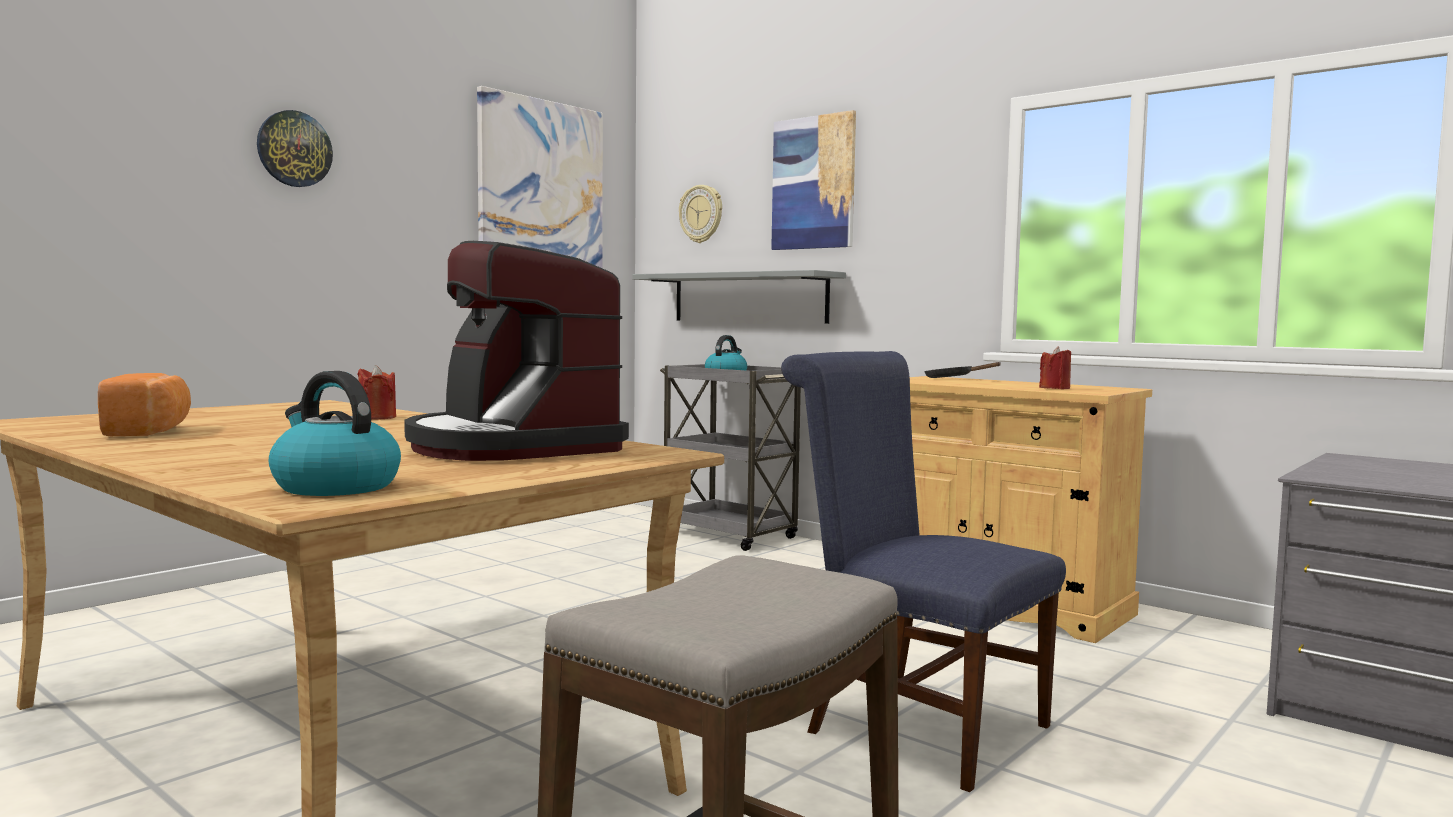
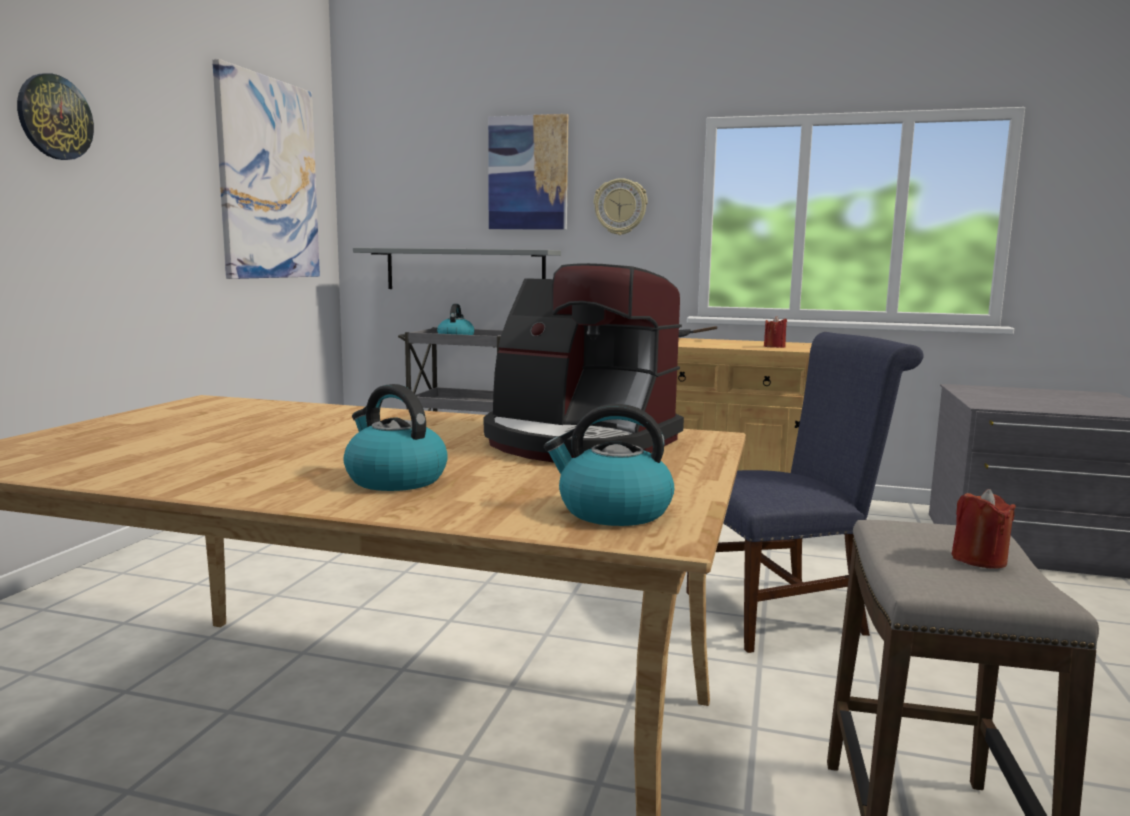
camera: 25 degrees left, 5 degrees up
(150, 431) = (174, 459): bread -> none
(251, 454) = (394, 479): none -> kettle
(377, 417) = (338, 416): red candle -> red candle (979, 559)
(701, 214) = (412, 193): wall clock -> wall clock (620, 207)
(914, 725) = (784, 612): blue chair -> blue chair turned 150 degrees clockwise

